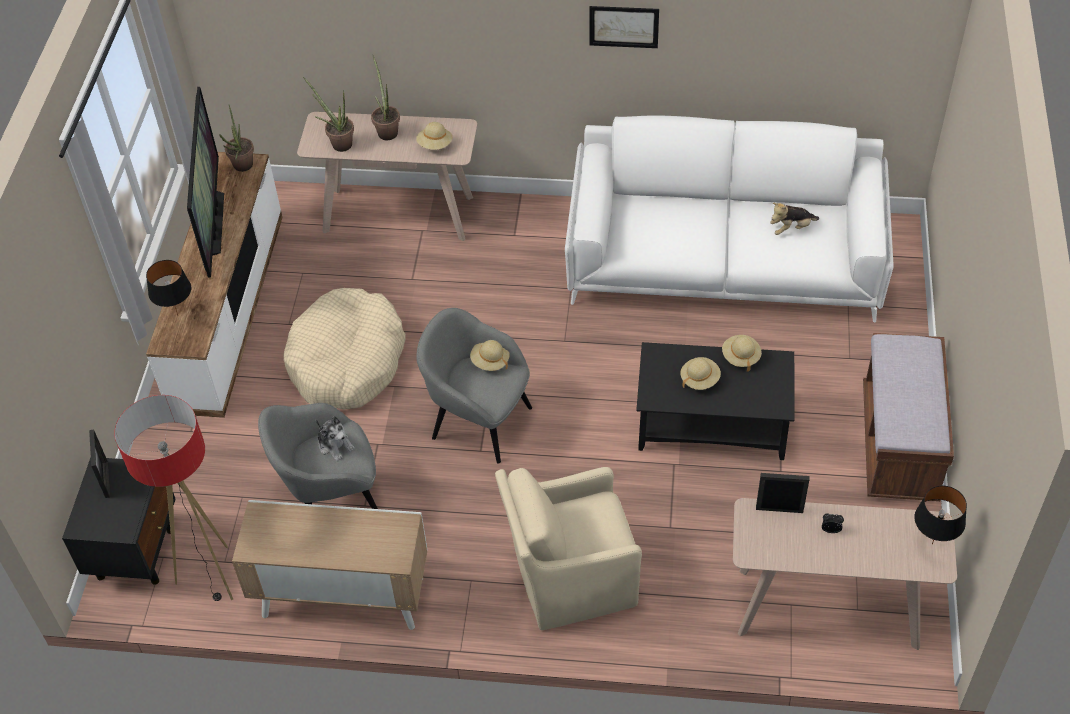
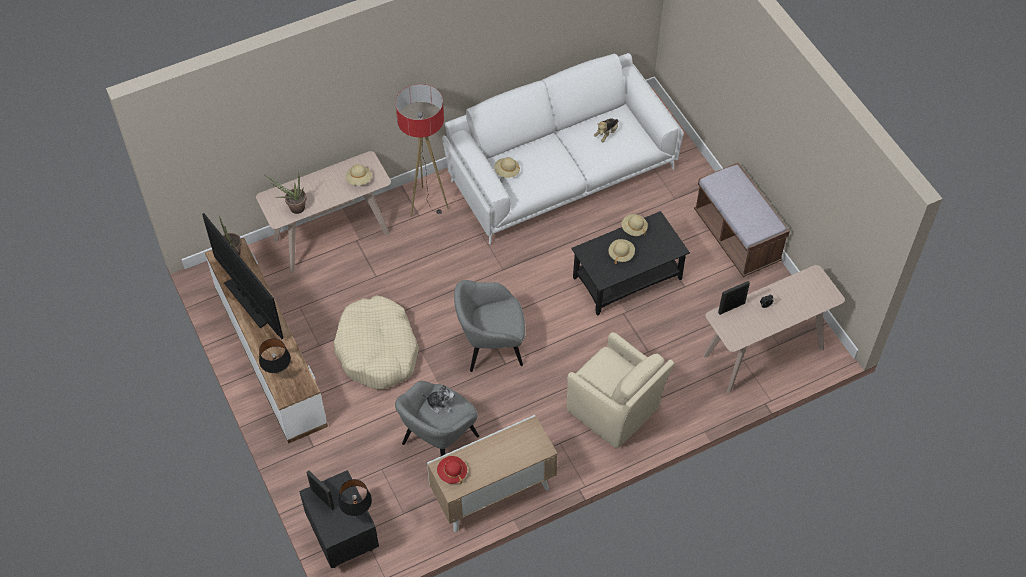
camera: 35 degrees left, 5 degrees up
(212, 577) = (404, 526): floor lamp -> floor lamp (427, 204)
(265, 528) = (452, 473): none -> red hat
(387, 130) = (319, 184): potted plant -> none
(490, 361) = (492, 304): beige hat -> beige hat (507, 172)
(570, 578) = (615, 411): beige armchair -> beige armchair turned 90 degrees counterclockwise
(624, 26) = (463, 51): picture -> none
(932, 544) = (820, 286): black table lamp -> black table lamp (357, 513)

